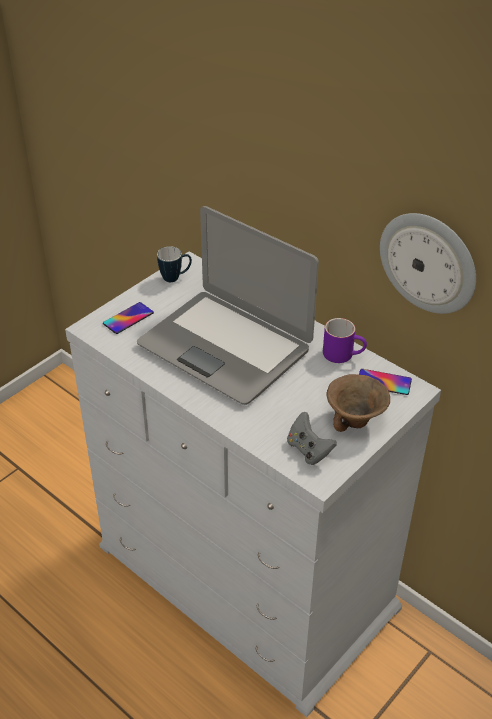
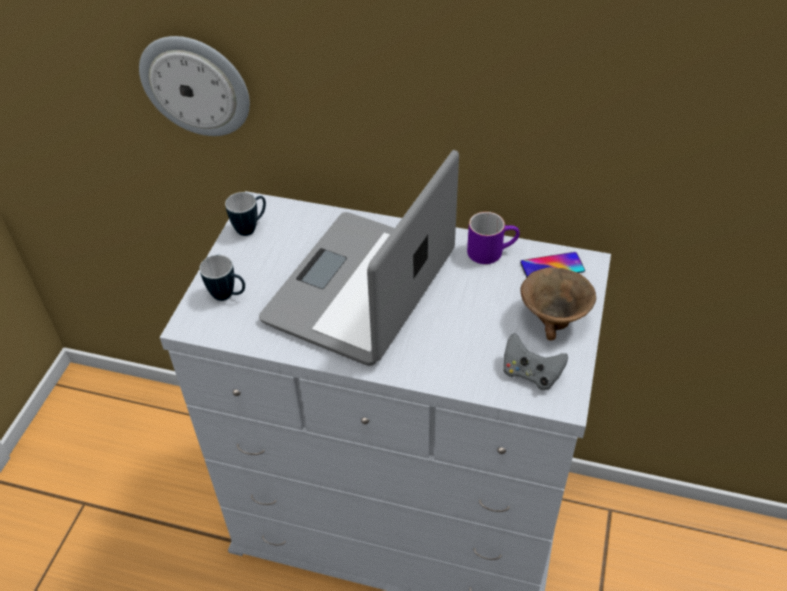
camera: 25 degrees left, 5 degrees up
(128, 318) = (228, 296): phone -> mug
(225, 346) = (362, 288): laptop -> laptop turned 105 degrees clockwise
(428, 262) = (581, 119): wall clock -> wall clock (196, 85)

